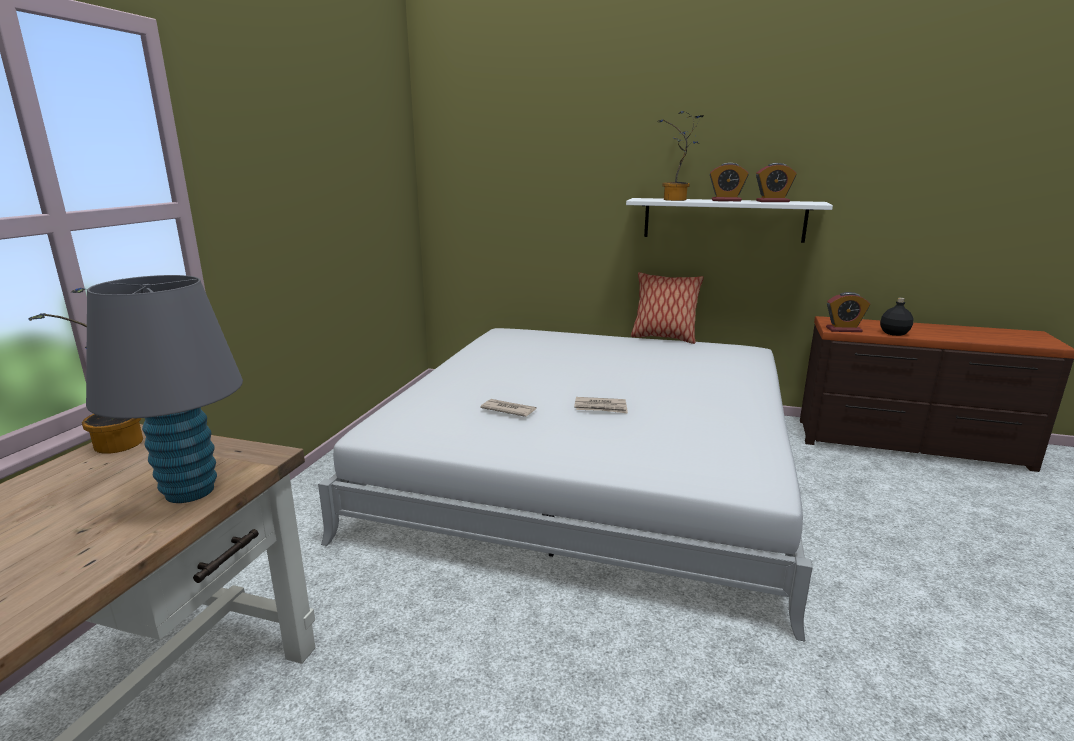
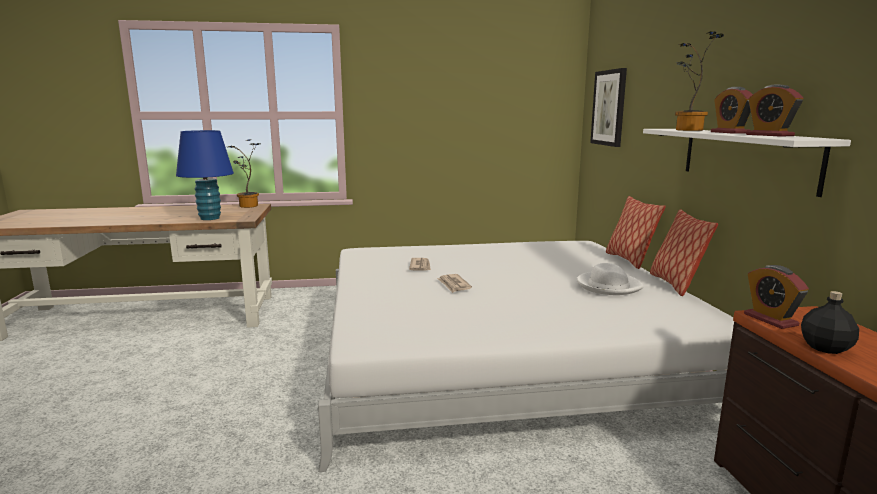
camera: 65 degrees right, 5 degrees down
(190, 491) = (210, 218): grey table lamp -> blue table lamp
(486, 177) = (609, 108): none -> picture
(581, 332) = (629, 260): none -> pillow
(659, 355) = (608, 286): none -> white hat

